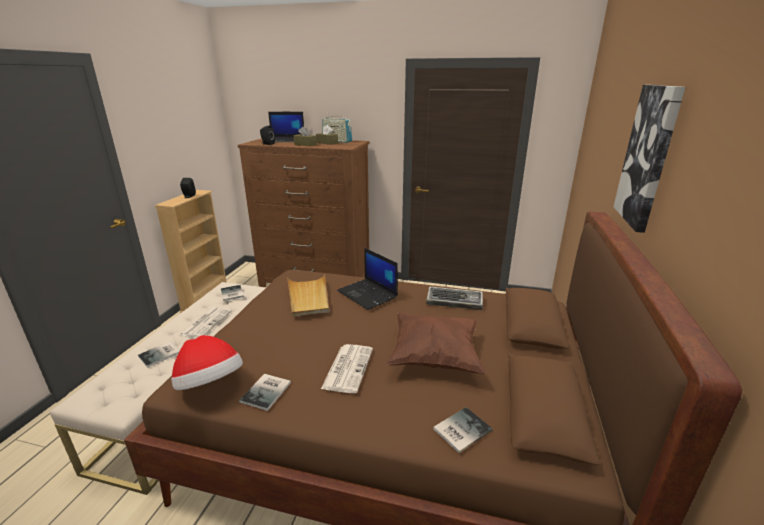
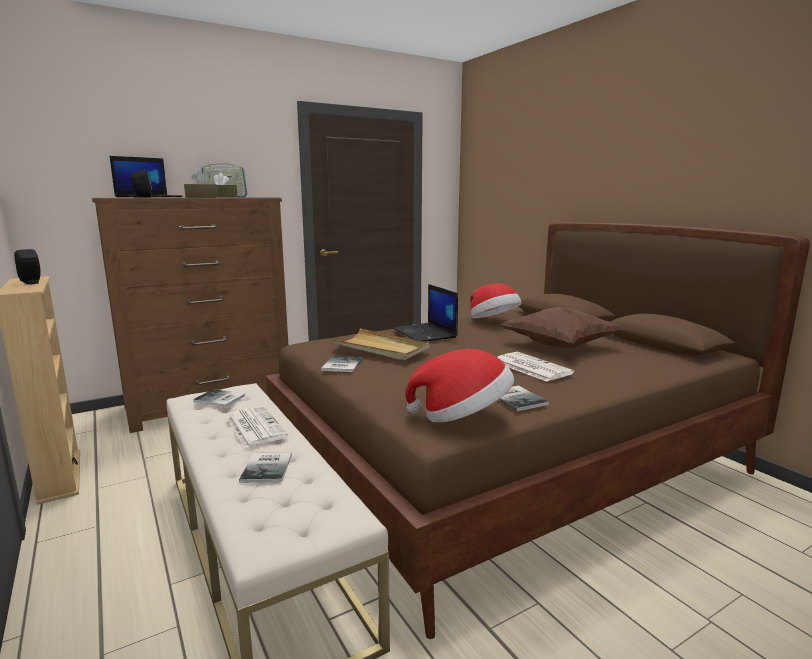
camera: 45 degrees left, 10 degrees down
(368, 294) = (425, 333): laptop -> laptop turned 60 degrees clockwise
(455, 301) = (493, 321): keyboard -> hat
(460, 429) = (657, 363): book -> book (341, 365)
(648, 156) = (615, 162): picture -> none

